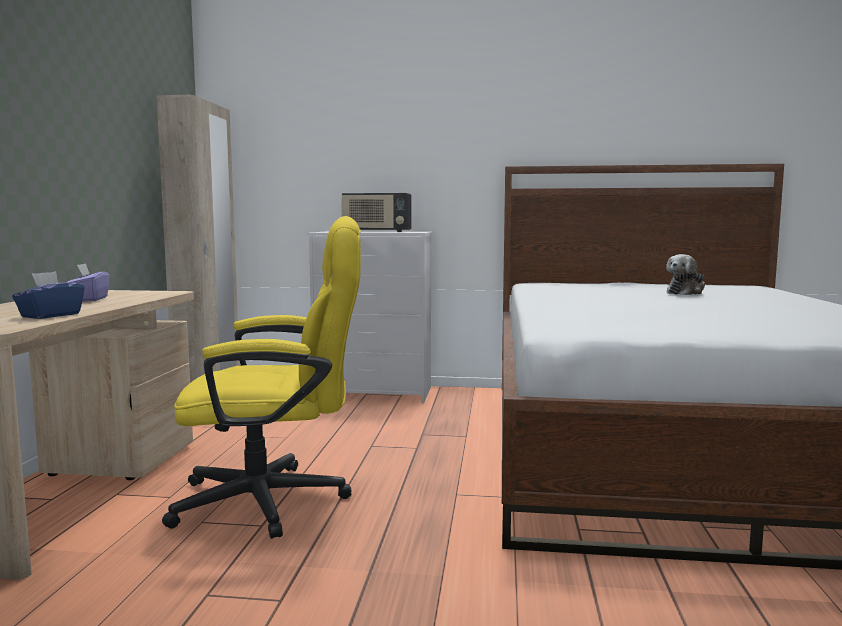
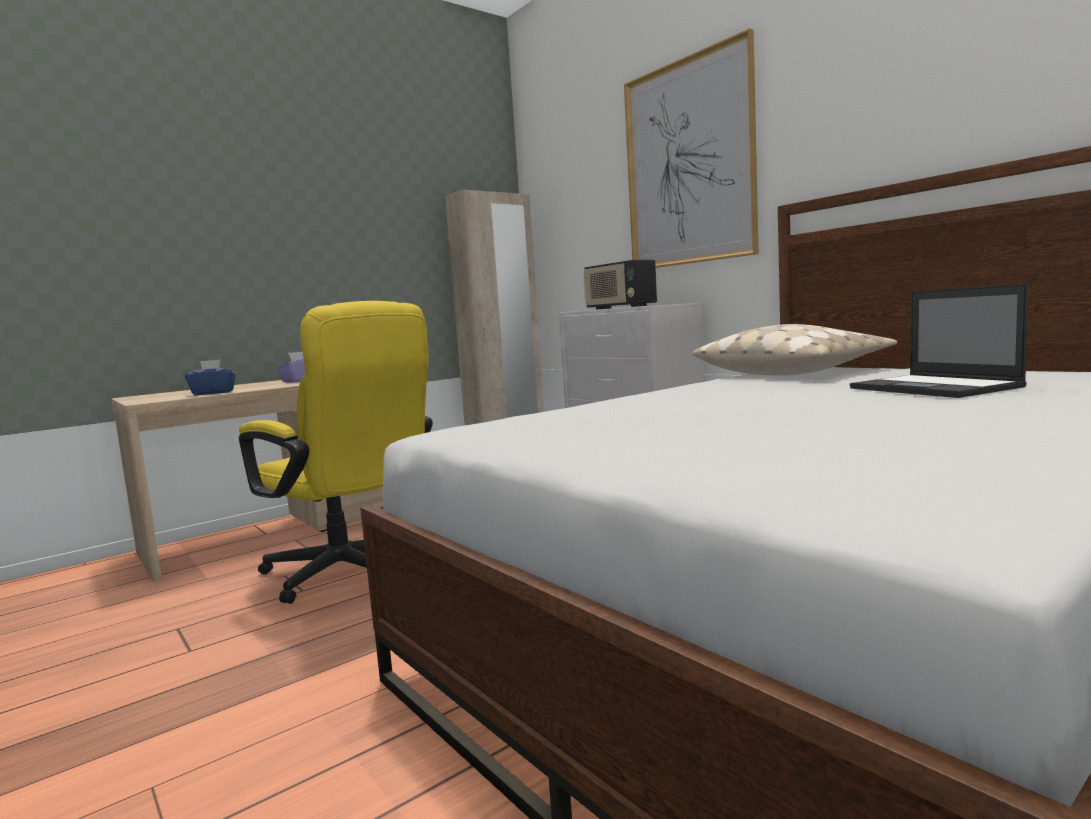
camera: 45 degrees right, 0 degrees up
(419, 118) = (688, 163): none -> picture
(550, 285) = (792, 371): none -> beige pillow
(686, 293) = (935, 388): plush toy -> laptop

